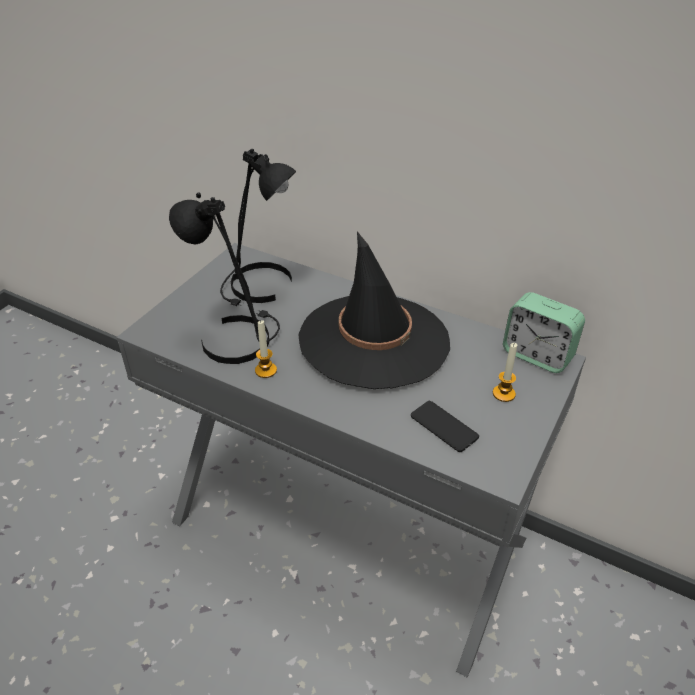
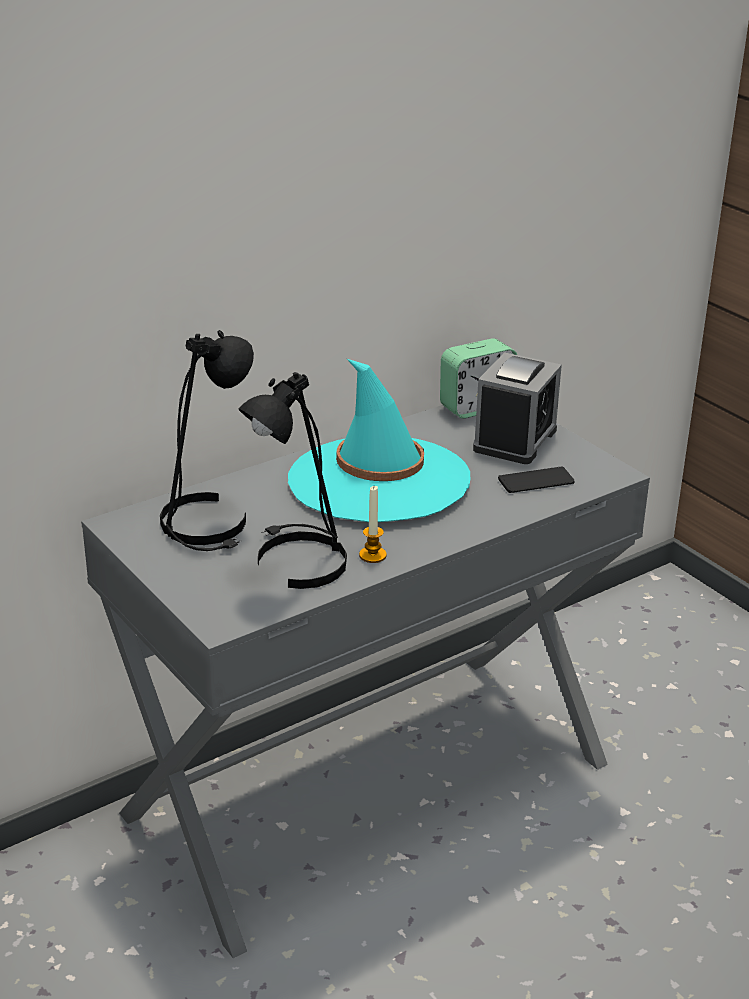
camera: 65 degrees left, 10 degrees down
(374, 340) = (378, 480): black hat -> turquoise hat
(503, 394) = (515, 440): candle -> alarm clock

